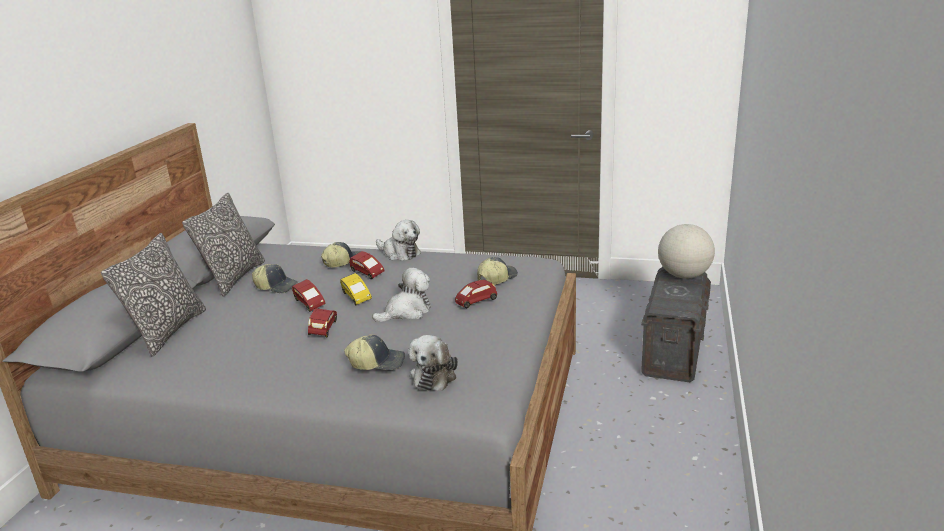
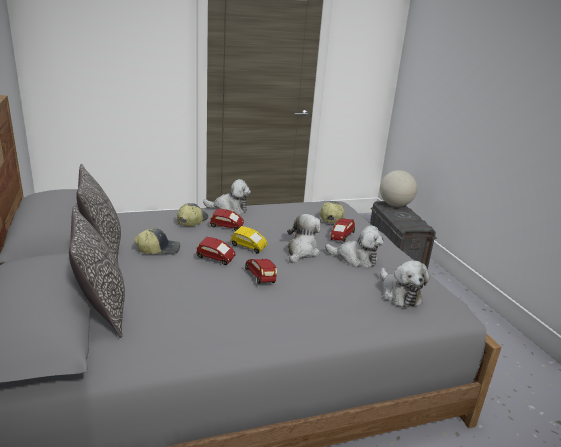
camera: 35 degrees left, 0 degrees up
(377, 362) = (349, 293): cap -> none
(452, 329) = (355, 258): none -> plush toy

